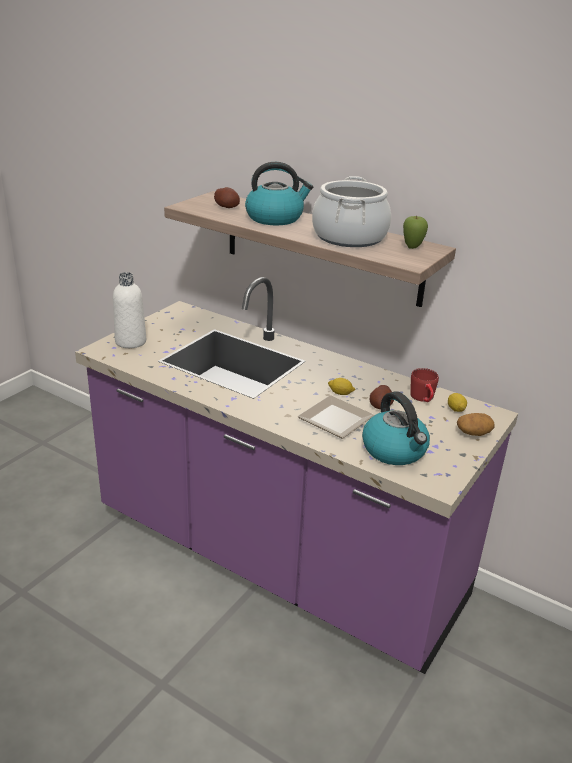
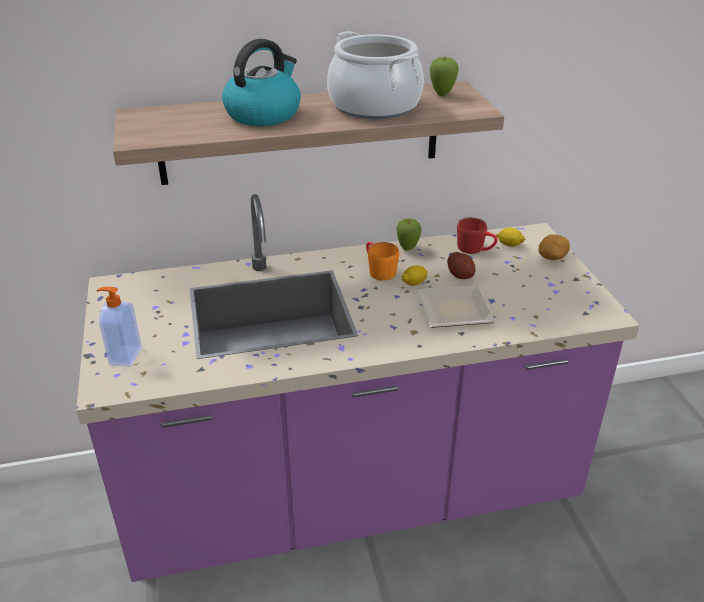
camera: 45 degrees left, 5 degrees up
(130, 342) = (124, 356): white bottle -> soap dispenser
(227, 207) = (185, 122): potato -> none
(332, 375) = (378, 270): none -> orange mug
(376, 374) = (407, 249): none -> apple
(395, 450) = (536, 307): kettle -> none

